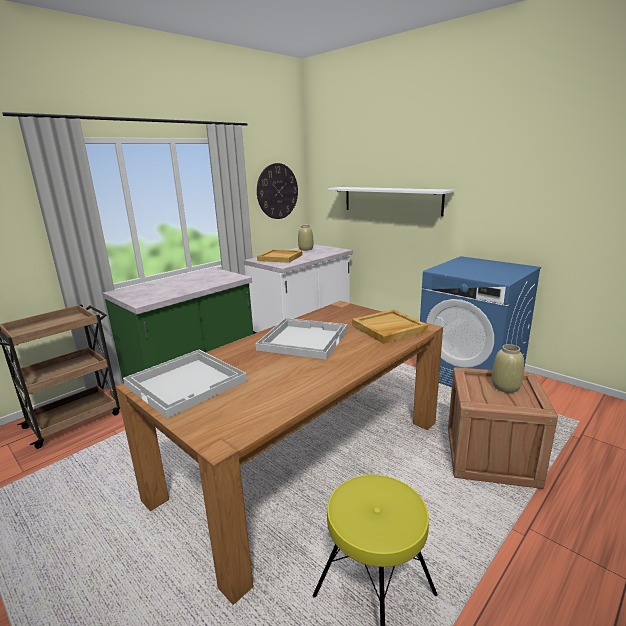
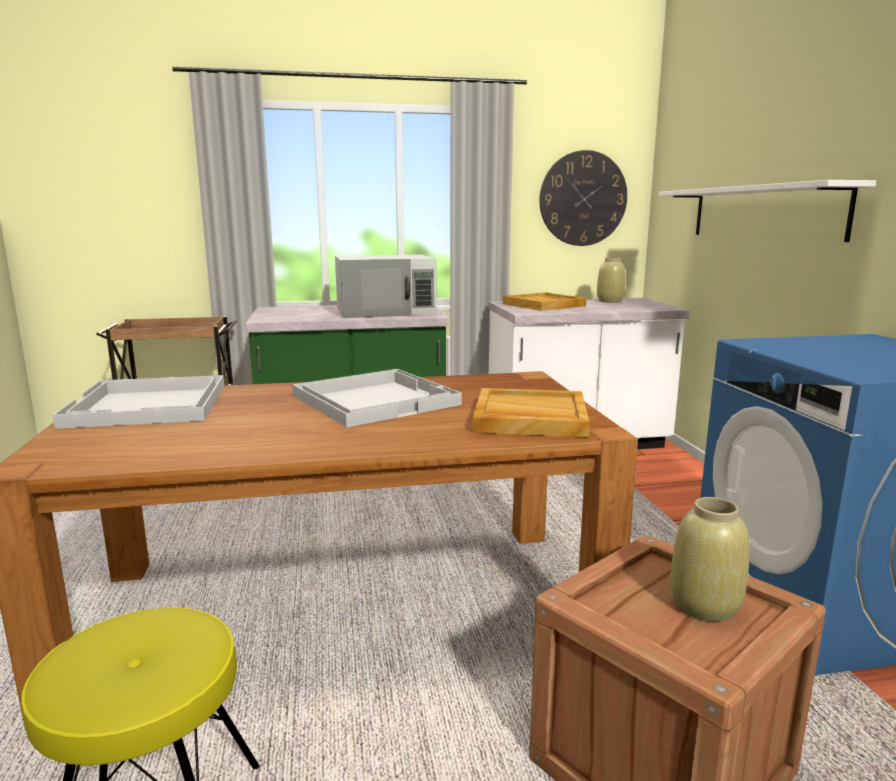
camera: 35 degrees right, 5 degrees down
(204, 279) = (386, 311): none -> white microwave

